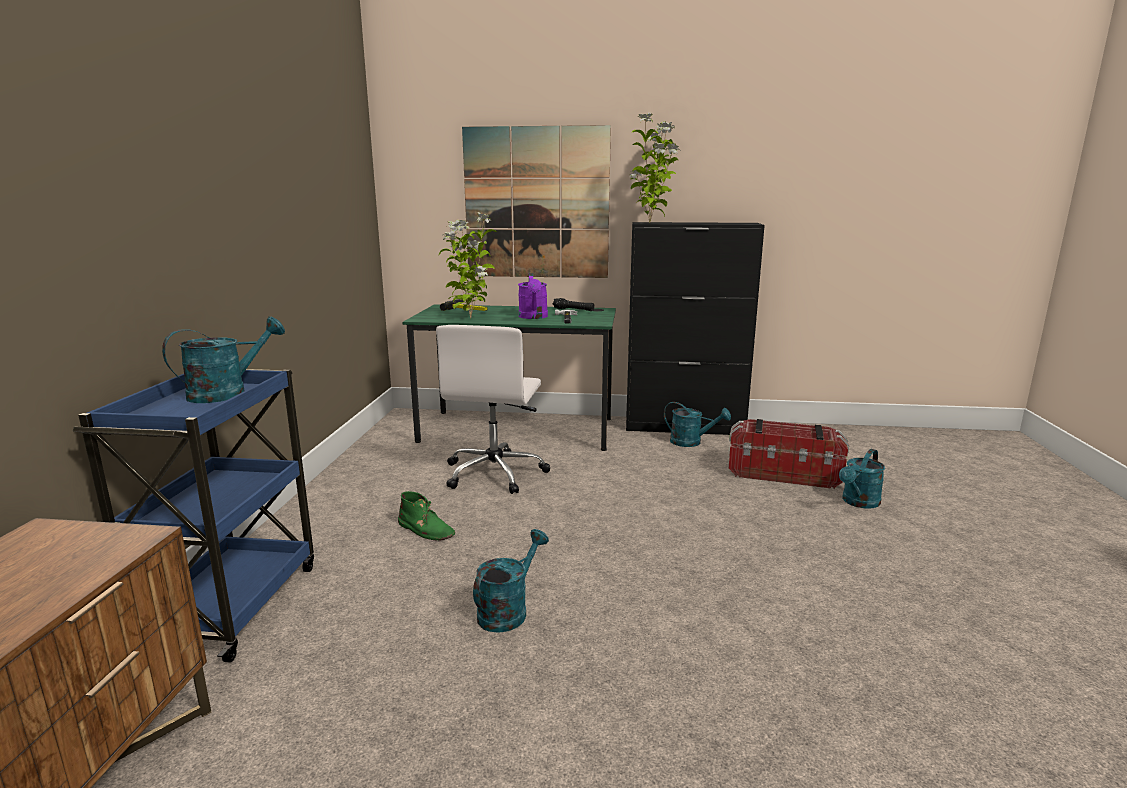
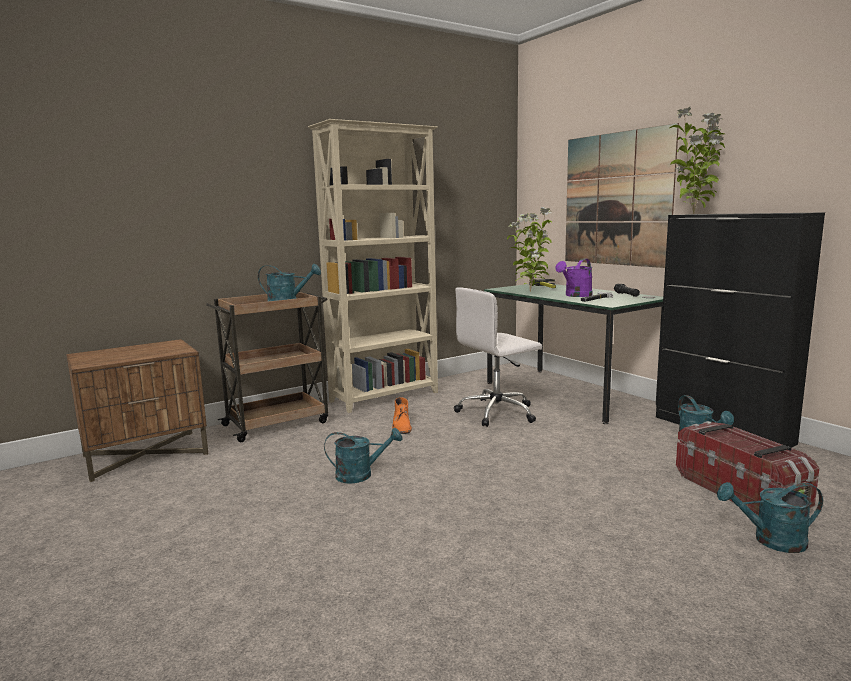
camera: 50 degrees right, 5 degrees down
(232, 603) = (277, 423): blue cart -> brown cart
(325, 501) = (386, 397): none -> beige bookcase
(426, 530) = (401, 426): green boot -> orange boot

